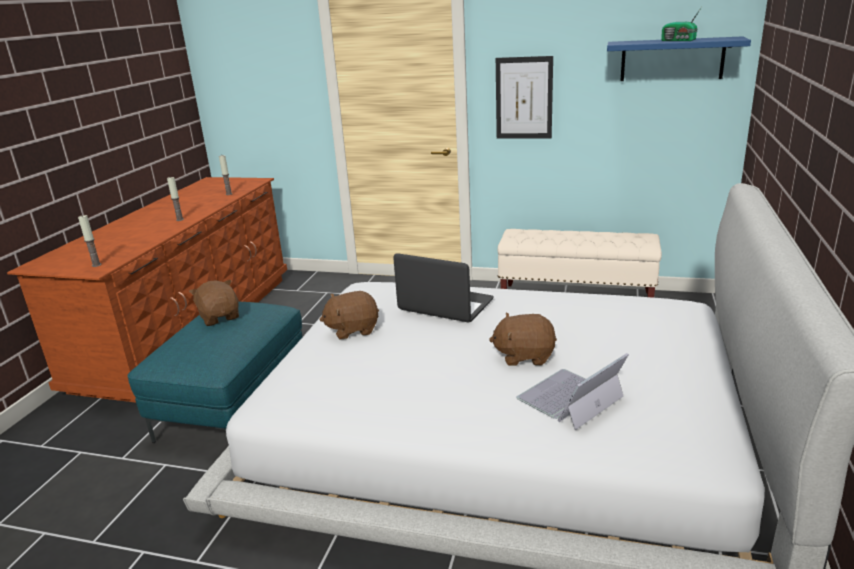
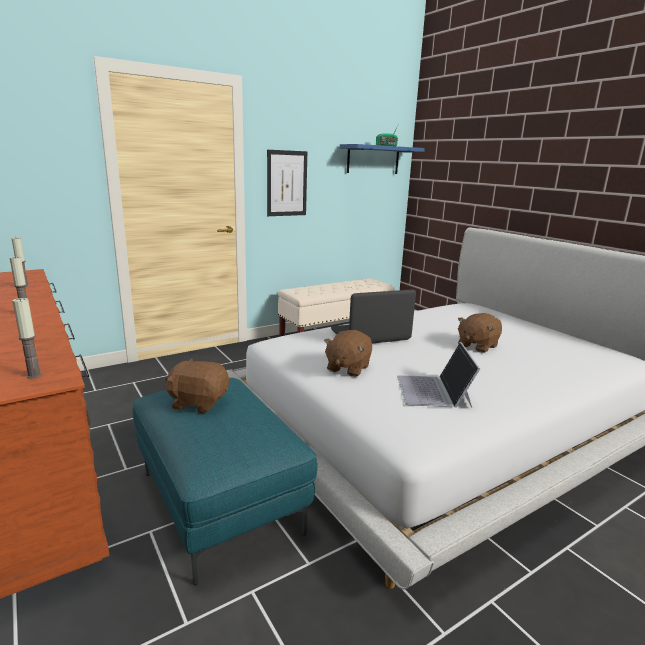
camera: 50 degrees left, 5 degrees down
(570, 398) = (543, 356): laptop -> laptop (434, 391)

